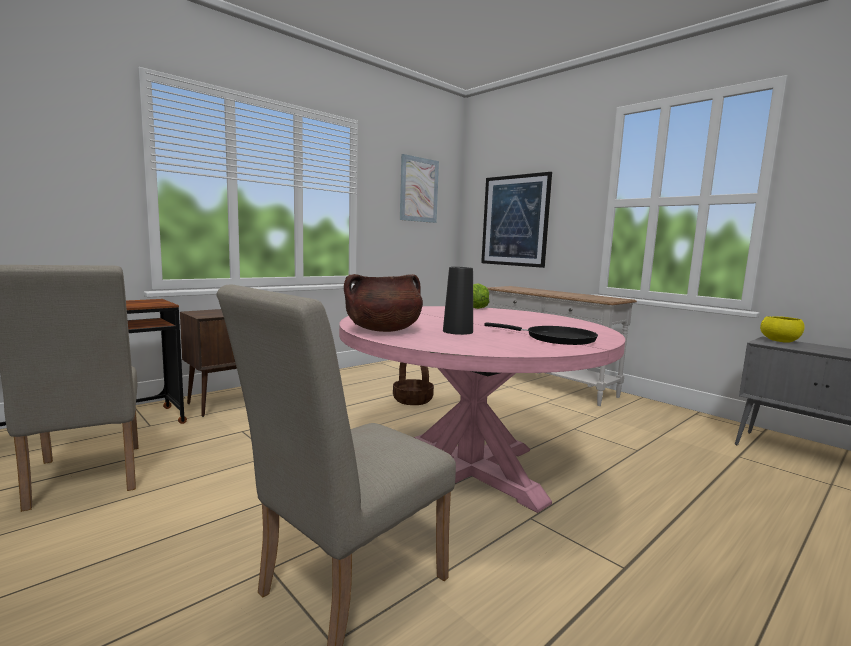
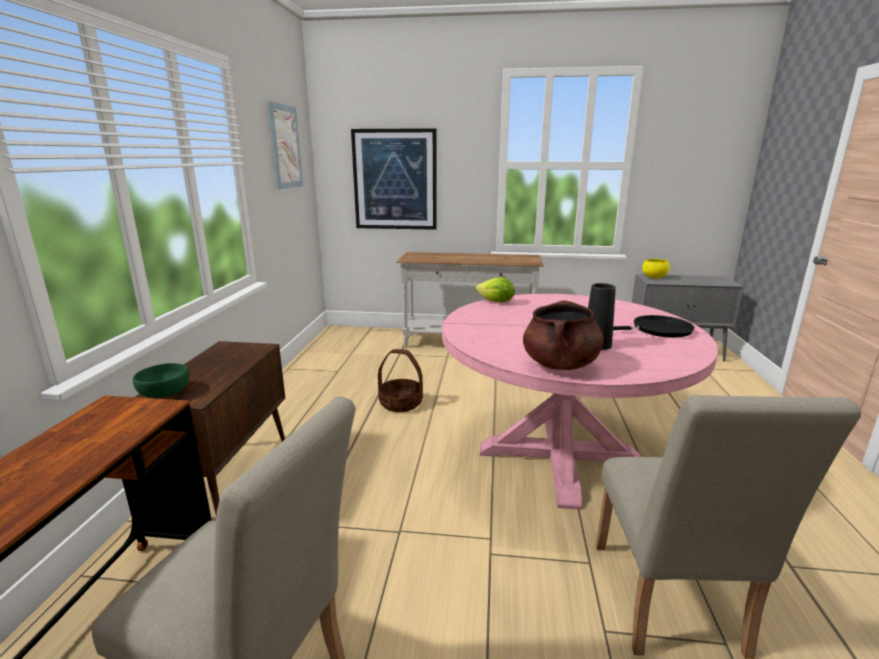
camera: 40 degrees left, 10 degrees up
(202, 312) = (165, 393): none -> green bowl

